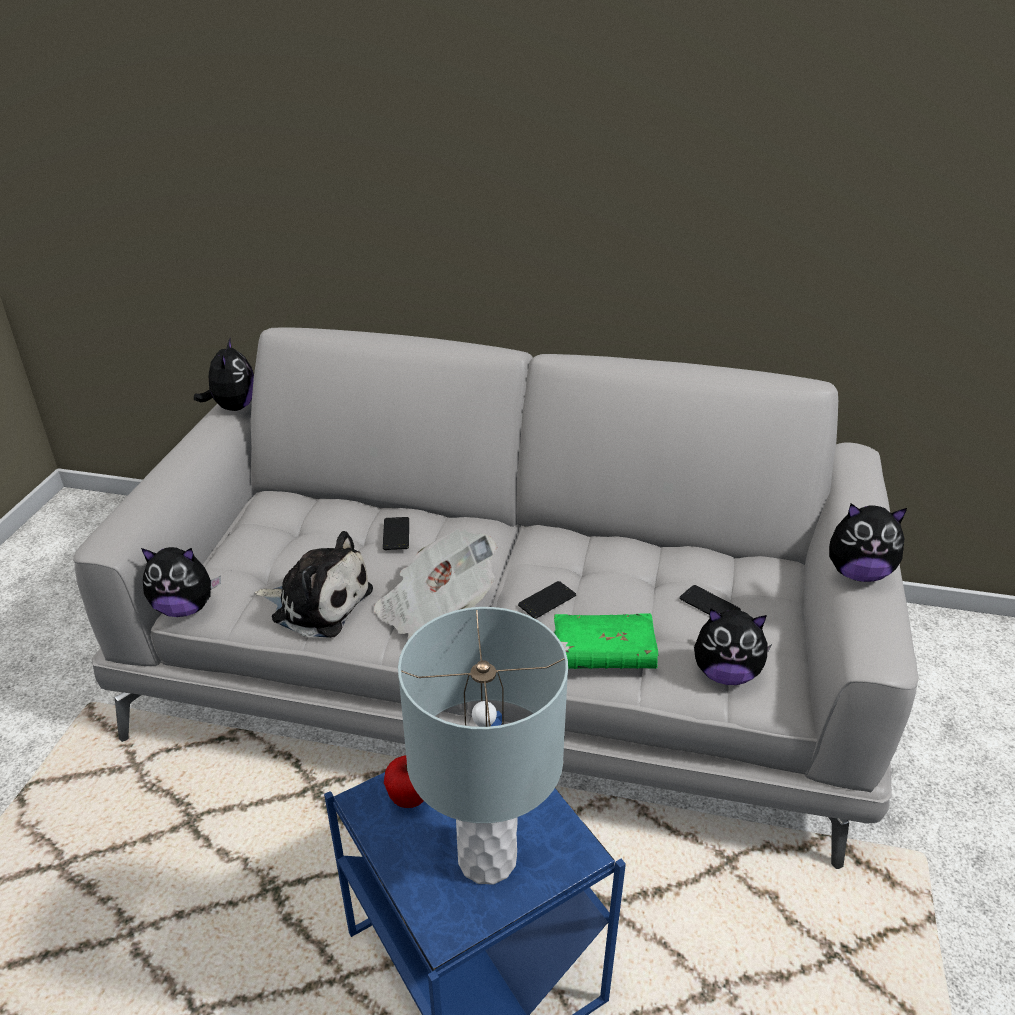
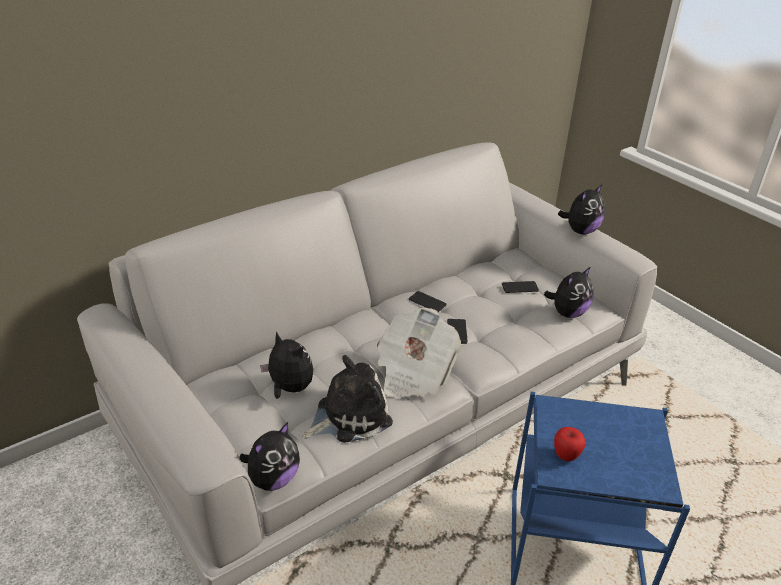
camera: 50 degrees left, 0 degrees up
(233, 407) = (120, 333): plush toy -> plush toy (289, 388)
(396, 534) = (329, 350): phone -> phone (427, 302)
(487, 858) = (629, 449): grey table lamp -> none
(603, 653) = (517, 338): green book -> none

